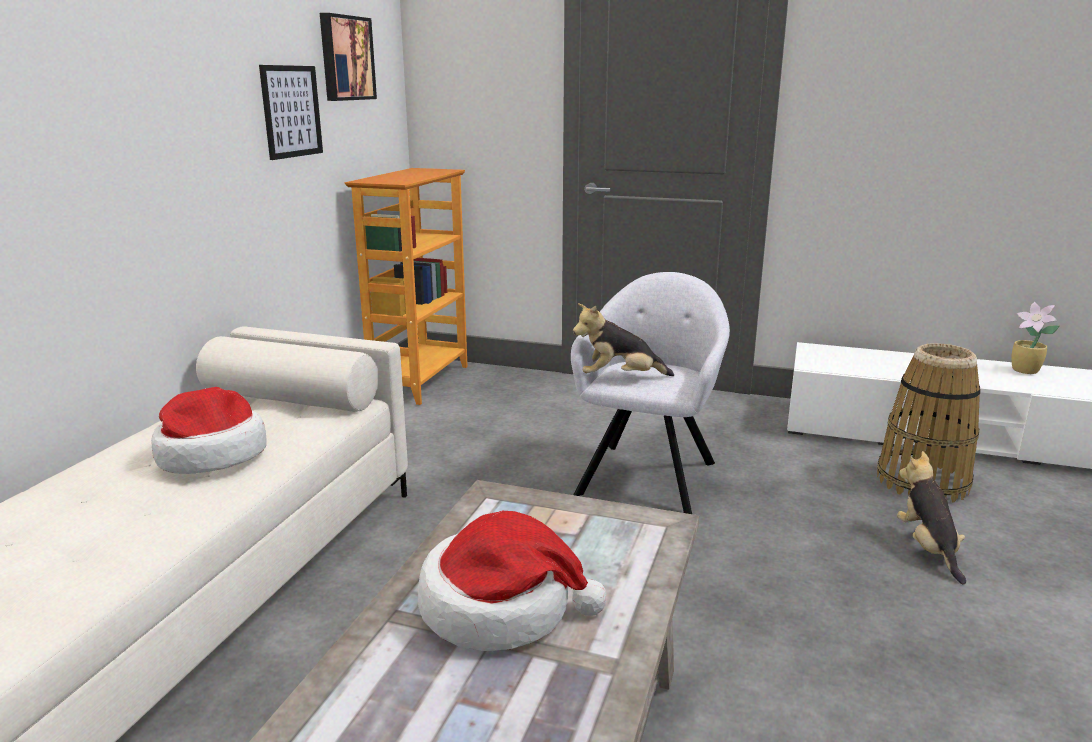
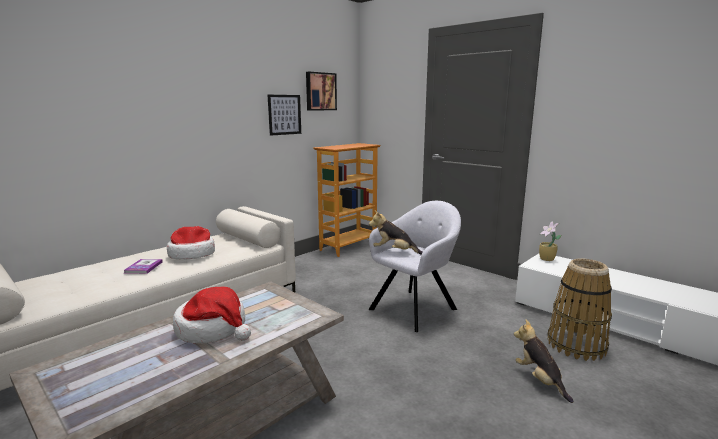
camera: 25 degrees right, 5 degrees down
(126, 509) = (143, 267): none -> book
(928, 548) = (539, 380): plush toy -> plush toy turned 45 degrees counterclockwise
(1026, 371) = (683, 290): potted plant -> potted plant (547, 259)

